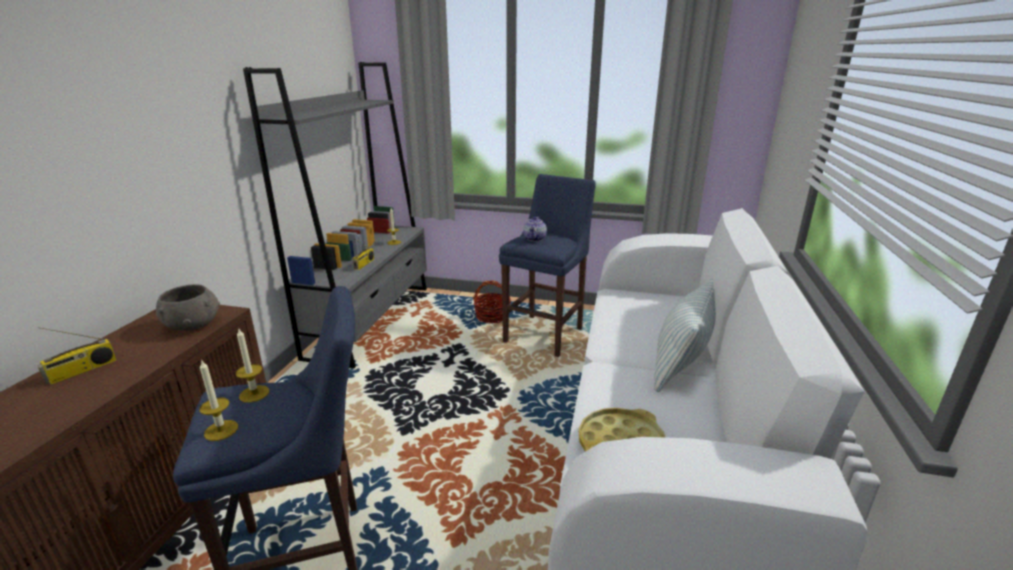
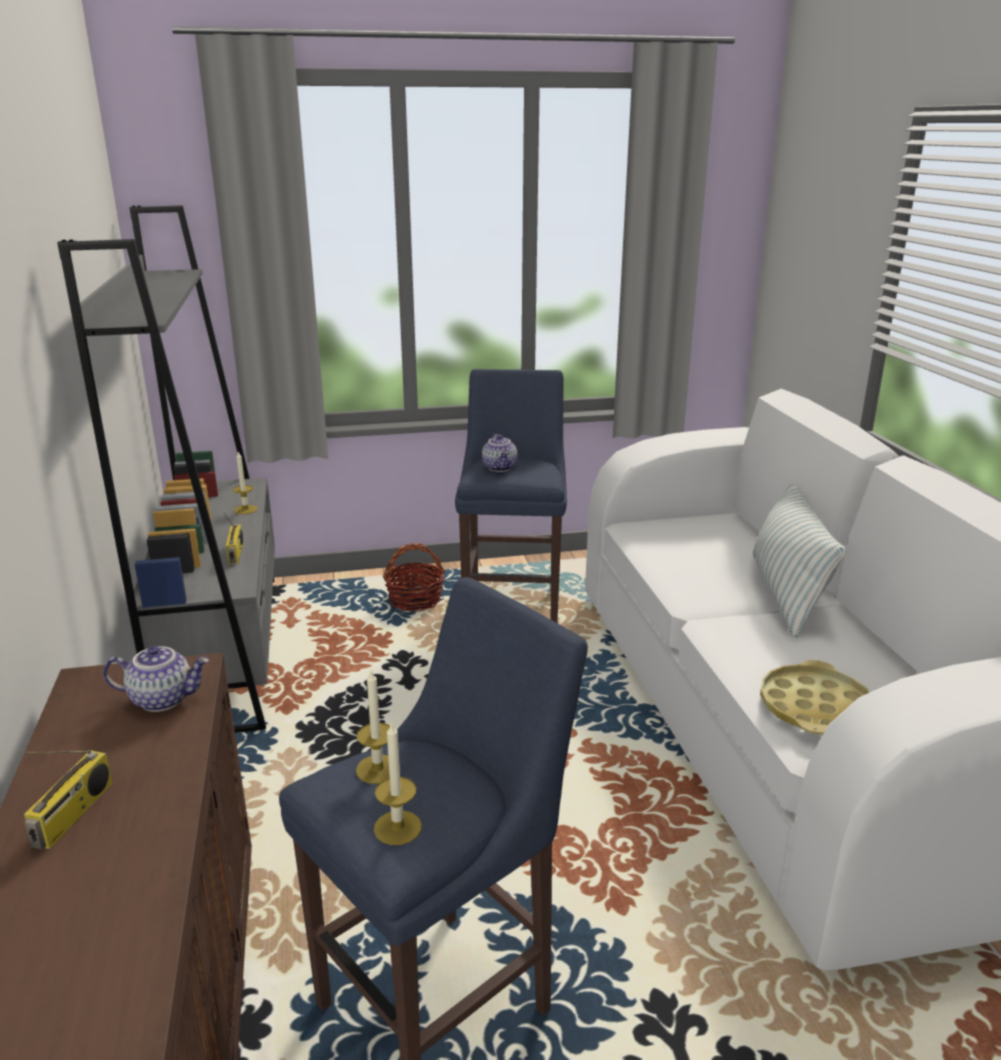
camera: 25 degrees left, 0 degrees up
(192, 324) = (163, 698): grey bowl -> teapot

